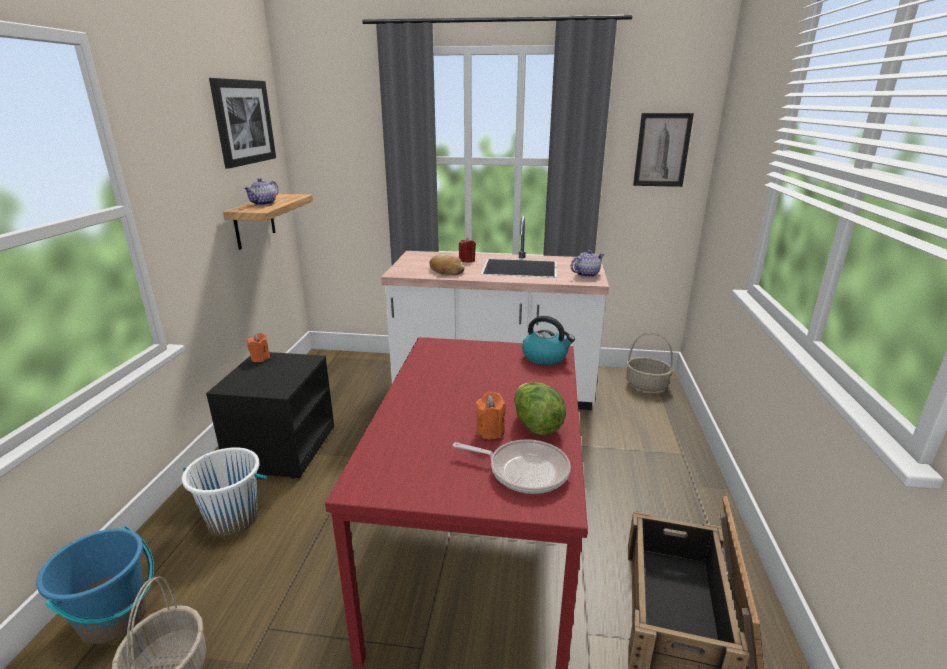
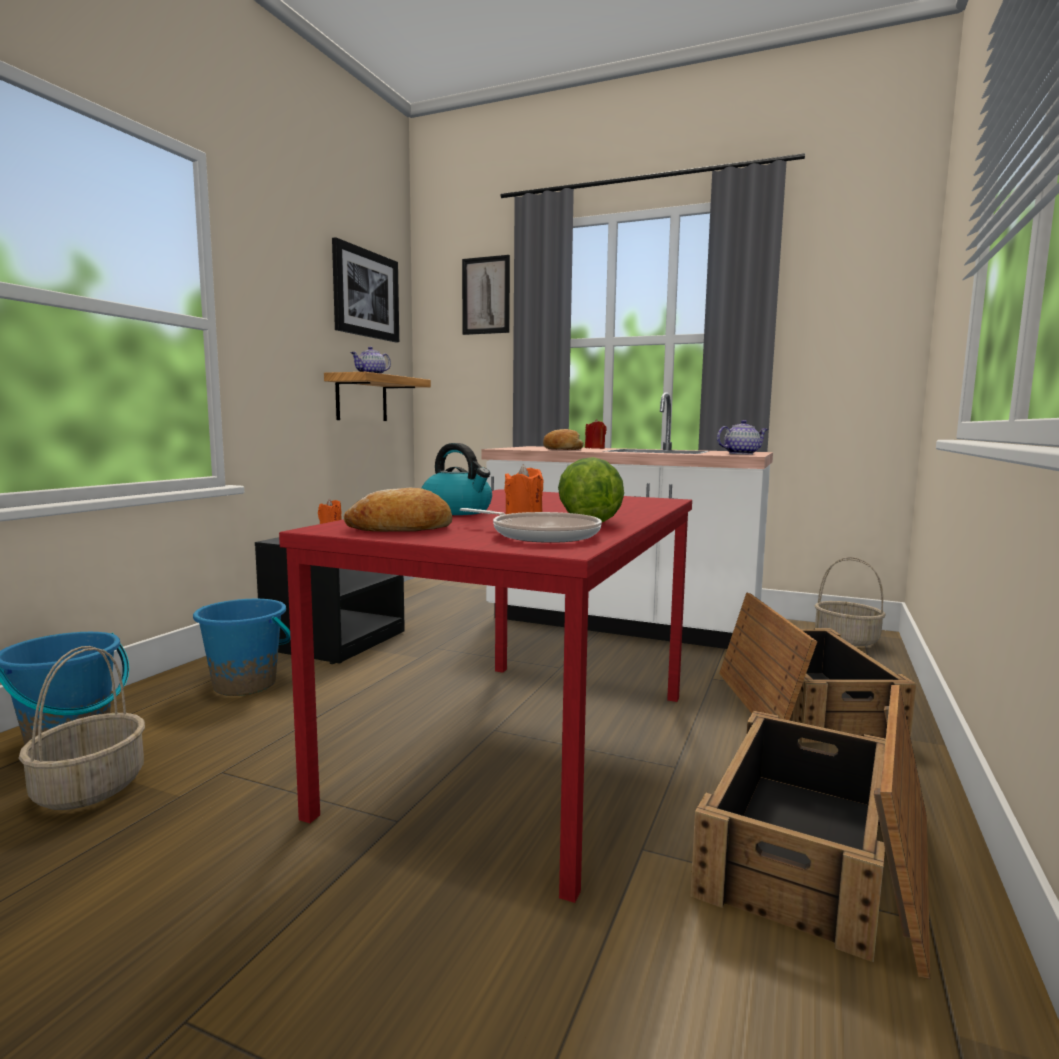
camera: 15 degrees right, 15 degrees down
(233, 519) = (245, 684): white bucket -> blue bucket
(416, 475) = (401, 529): none -> bread
(545, 357) = (646, 501): kettle -> kettle (457, 511)
(637, 464) = (801, 704): none -> crate
(662, 150) = (857, 315): picture -> picture (486, 295)

